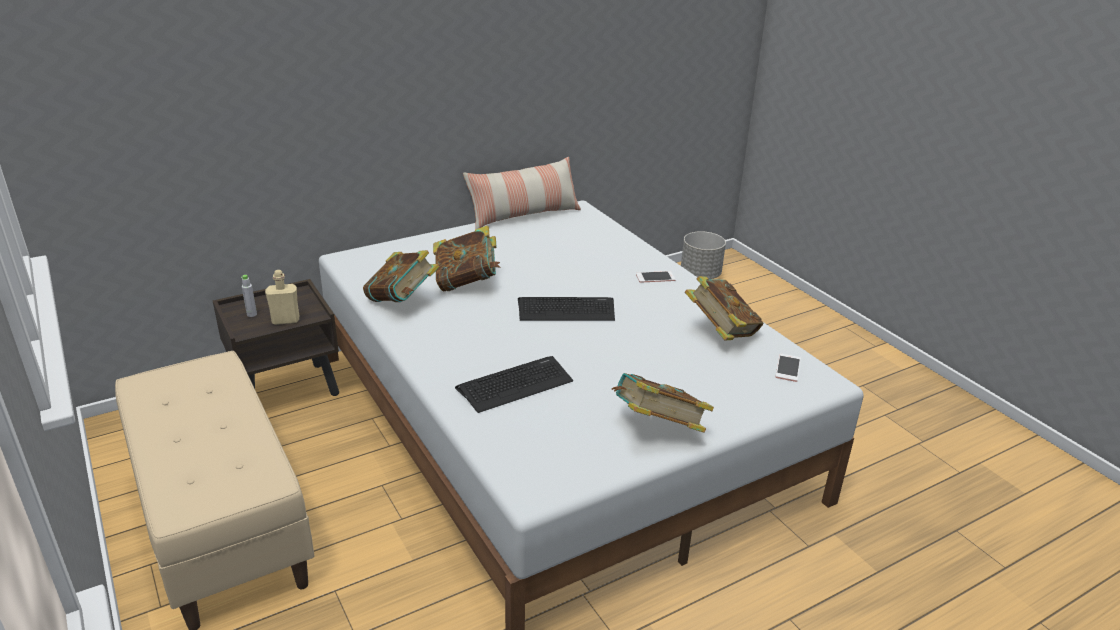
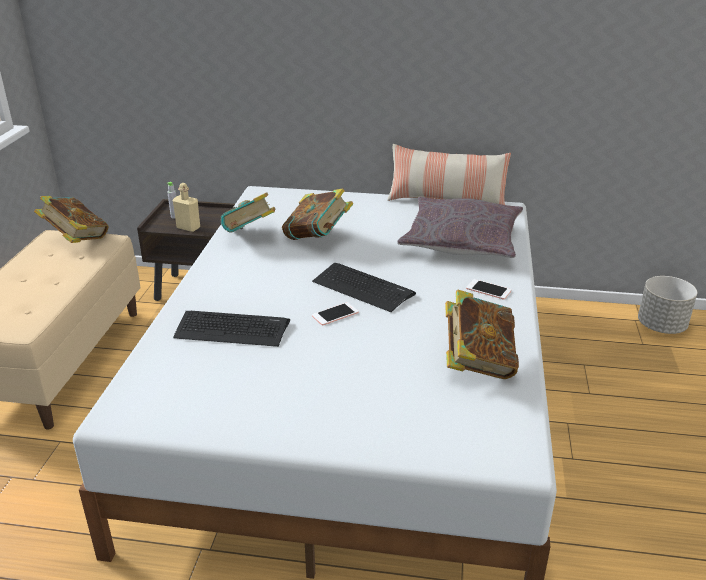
camera: 40 degrees right, 0 degrees up
(583, 245) = (461, 240): none -> grey pillow
(657, 428) = (284, 418): book -> book (76, 240)
(788, 368) = (497, 426): phone -> phone (335, 314)

